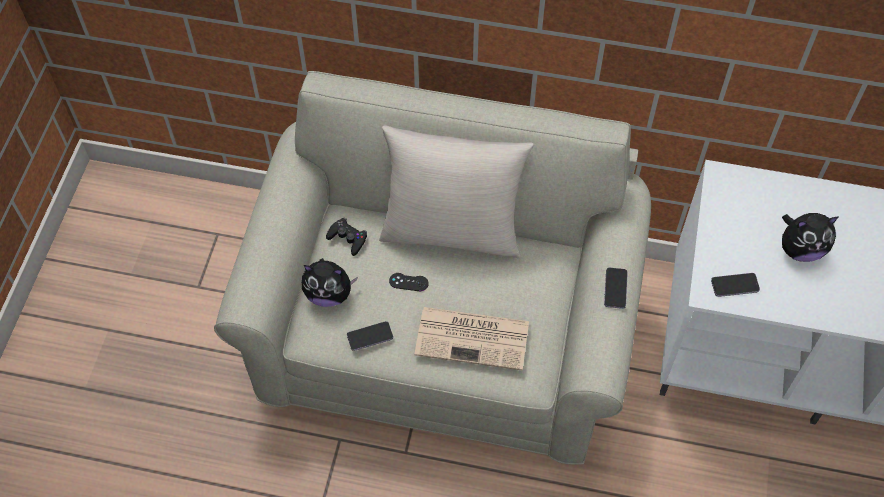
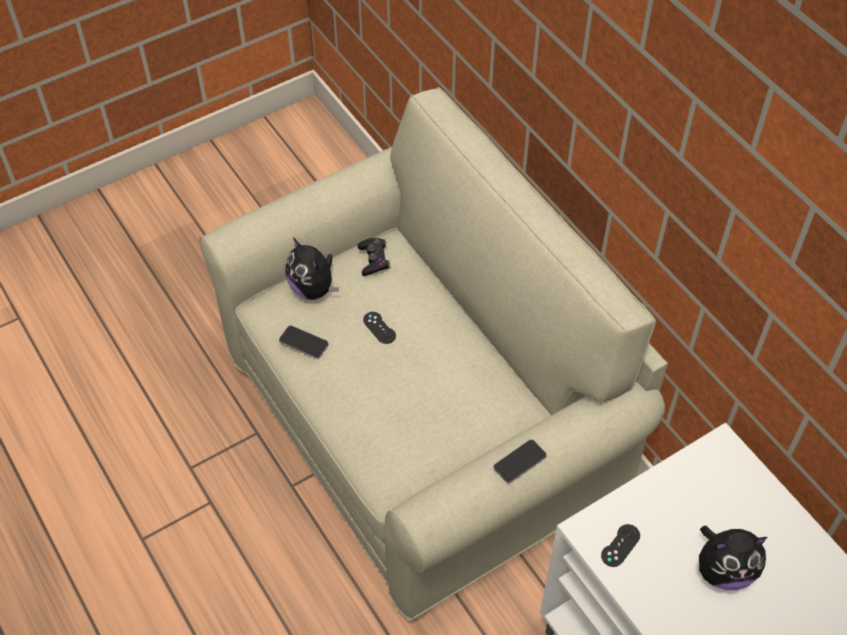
camera: 45 degrees right, 5 degrees down
(452, 230) = (460, 318): beige pillow -> none
(474, 338) = (378, 411): newspaper -> none
(734, 285) = (620, 545): phone -> black game controller
(800, 249) = (724, 570): plush toy -> plush toy turned 45 degrees counterclockwise

